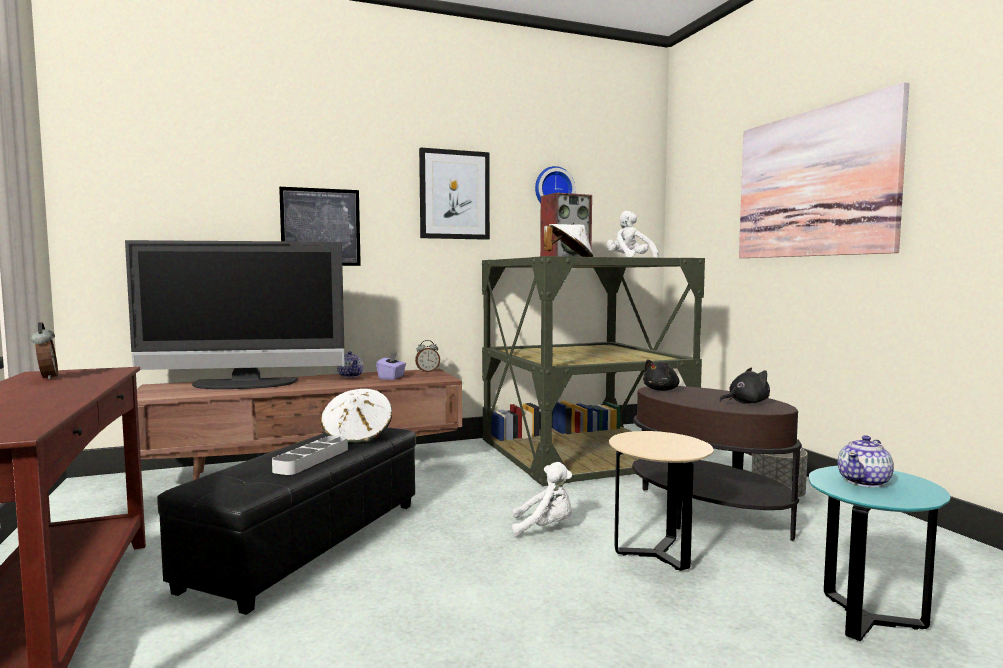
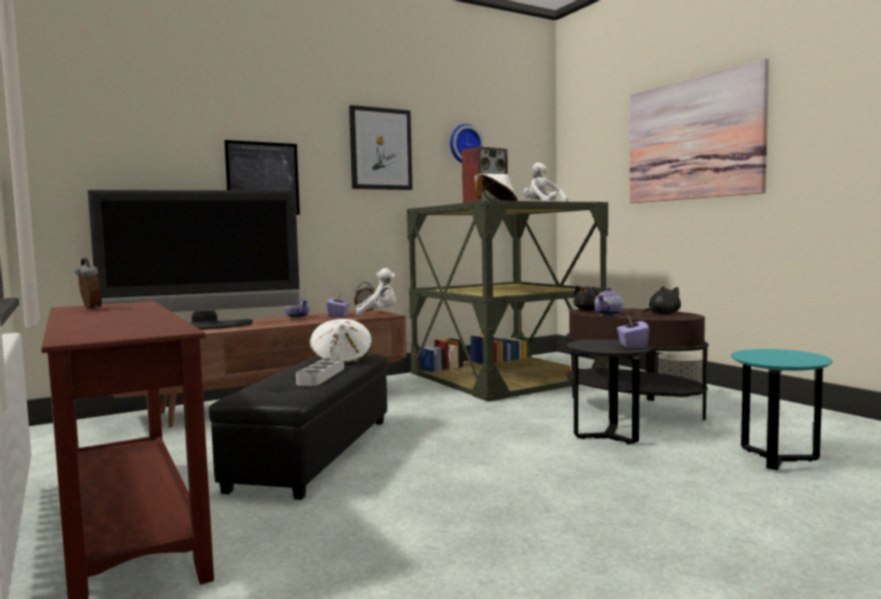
camera: 10 degrees left, 0 degrees up
(545, 528) = (509, 427): white plush toy -> white plush toy (378, 314)
(657, 554) = (608, 436): beige side table -> black side table
(689, 446) = (632, 345): none -> purple tissue box
(864, 481) = (772, 356): teapot -> teapot (609, 314)

